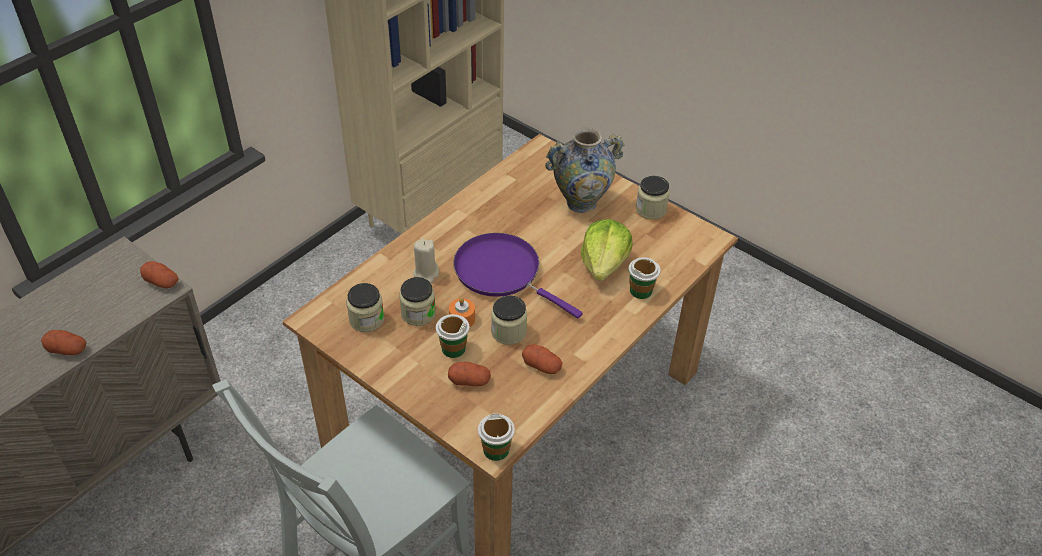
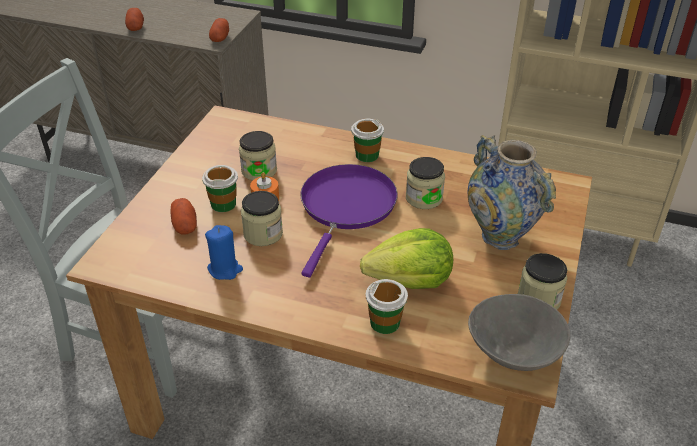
camera: 70 degrees right, 5 degrees down
(366, 319) = (236, 145): jar -> jar (424, 198)
(426, 274) = (314, 161): beige candle -> none
(496, 450) = (101, 266): cup -> cup (367, 155)
(542, 366) = (225, 269): potato -> blue candle
(693, 240) = (512, 353): none -> grey bowl

